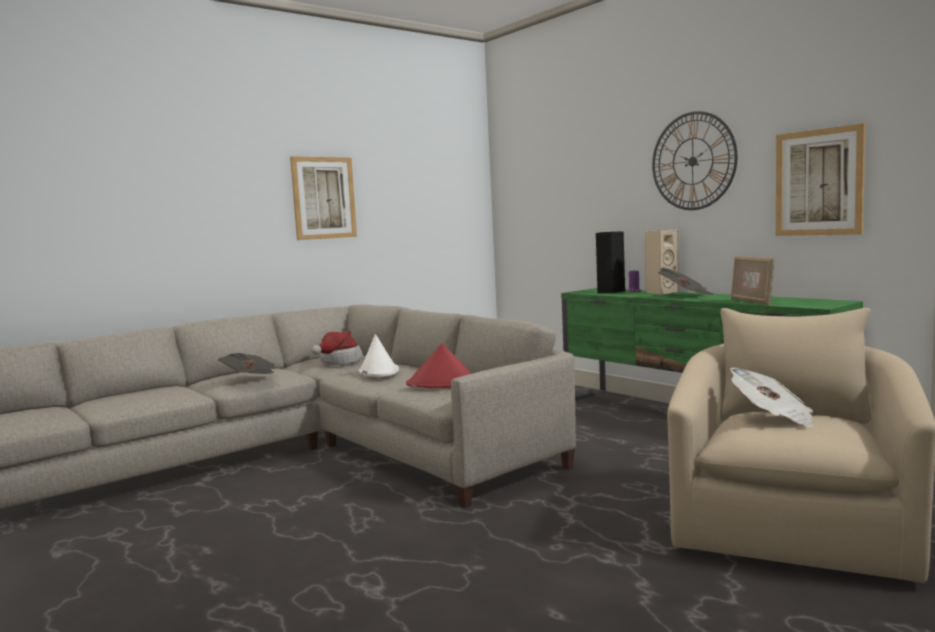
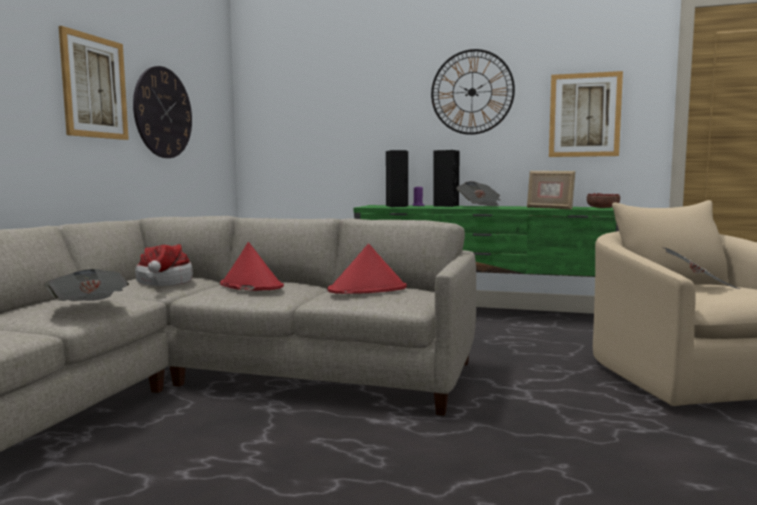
camera: 35 degrees left, 0 degrees up
(378, 371) = (251, 286): white hat -> red hat
(397, 207) = (163, 113): none -> wall clock
(661, 292) = (446, 206): beige speaker -> black speaker
(824, 303) = (602, 208): none -> bowl

